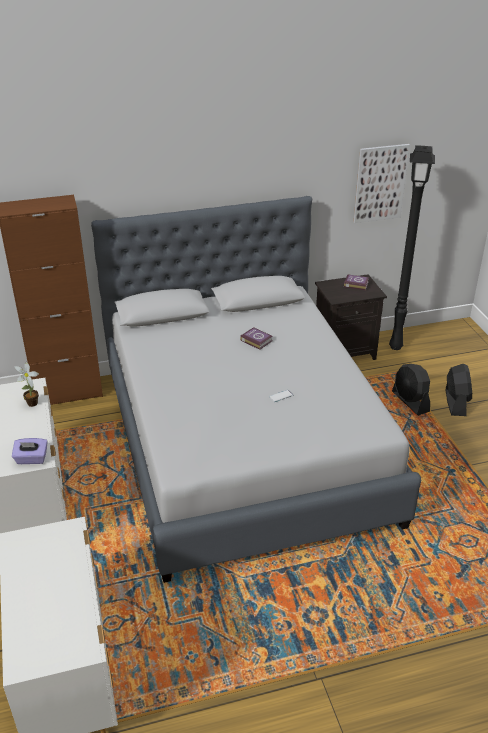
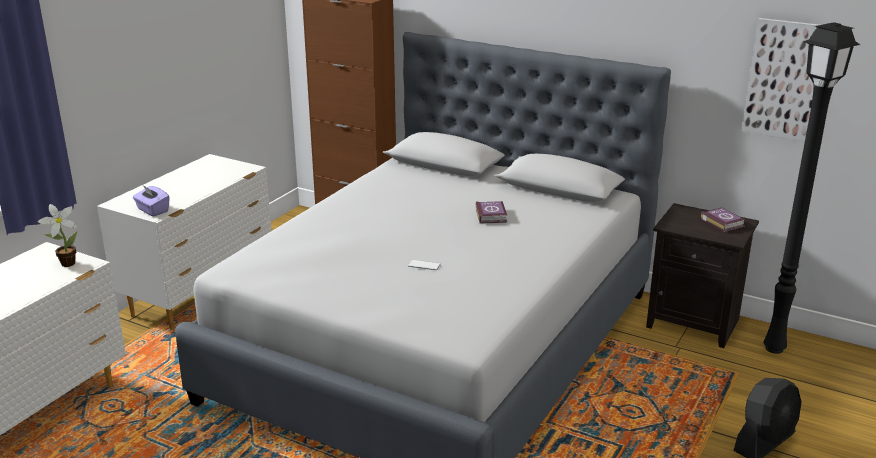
camera: 45 degrees right, 10 degrees down
(31, 404) = (221, 178): potted plant -> potted plant (65, 264)
(410, 402) = (698, 409): black fan -> none

